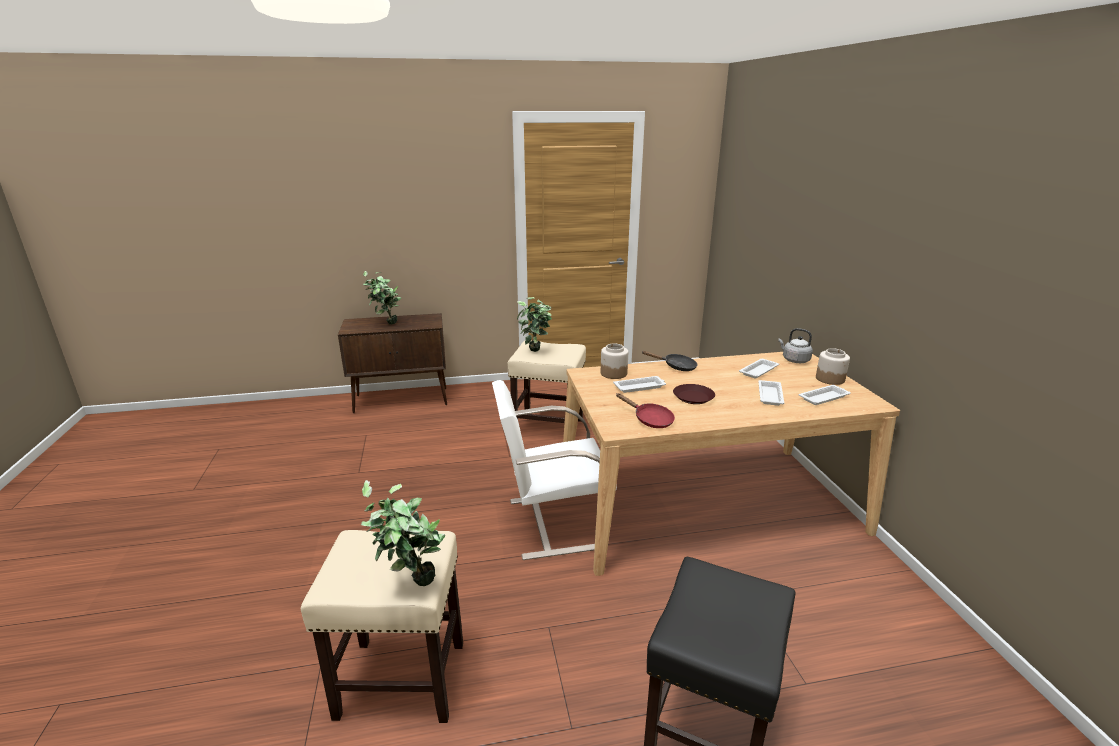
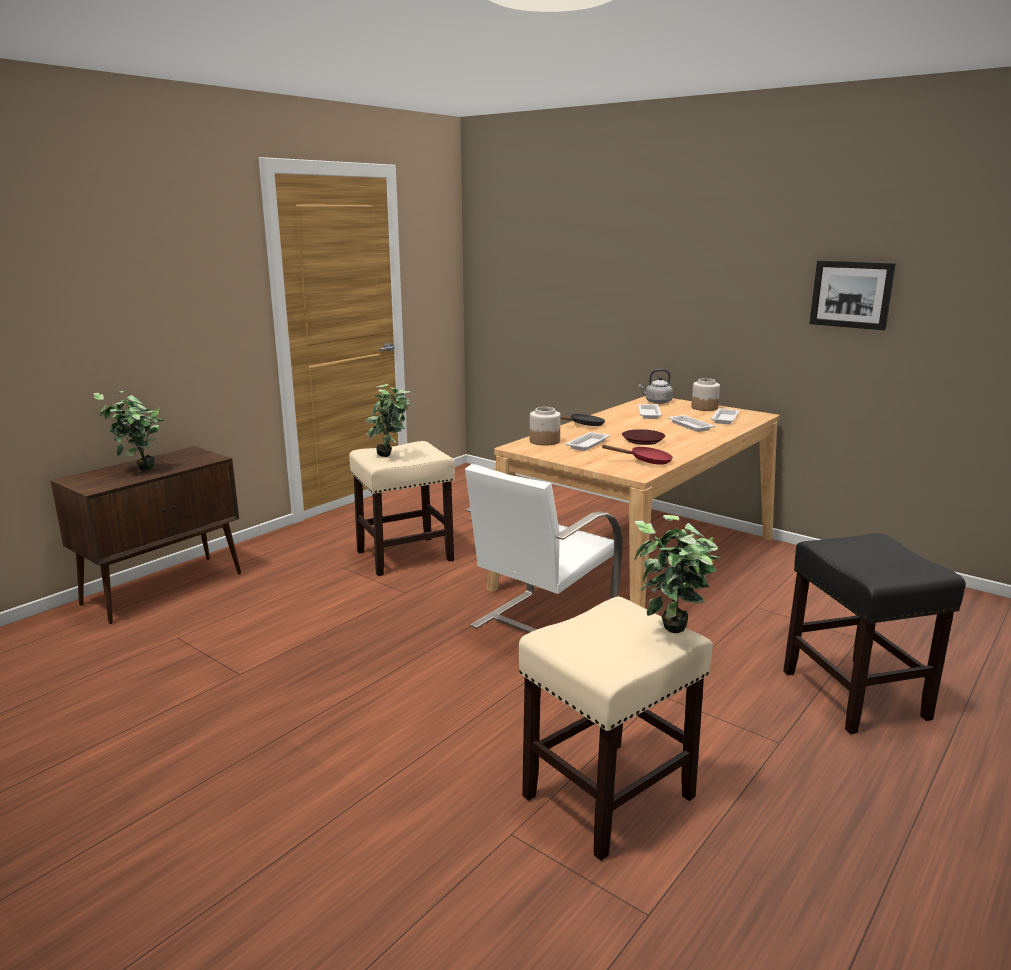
camera: 40 degrees left, 5 degrees down
(995, 294) = (851, 294): none -> picture

